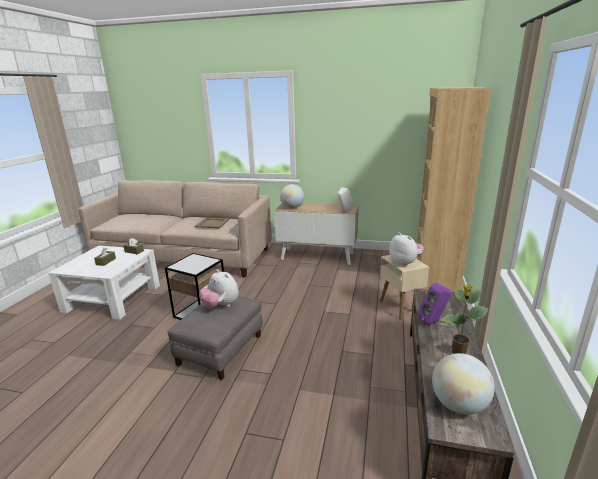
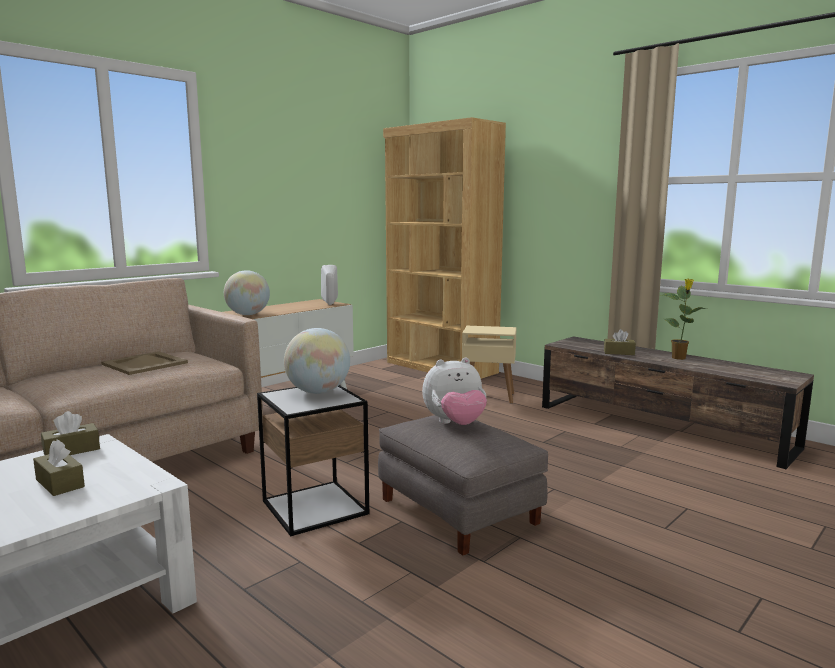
camera: 60 degrees left, 10 degrees down
(405, 263) = (495, 330): plush toy -> none
(433, 321) = (619, 352): purple speaker -> brown tissue box
(458, 405) = (755, 373): globe -> globe (318, 392)

